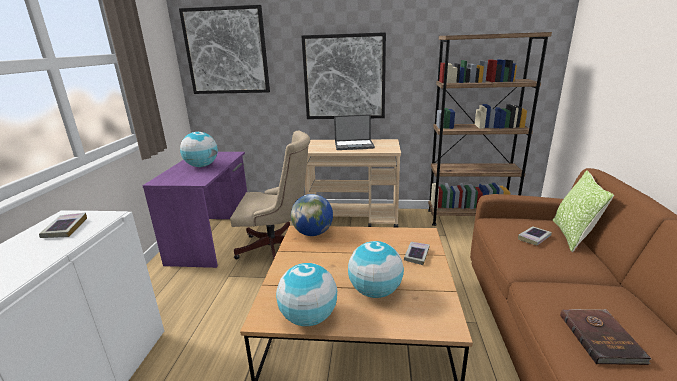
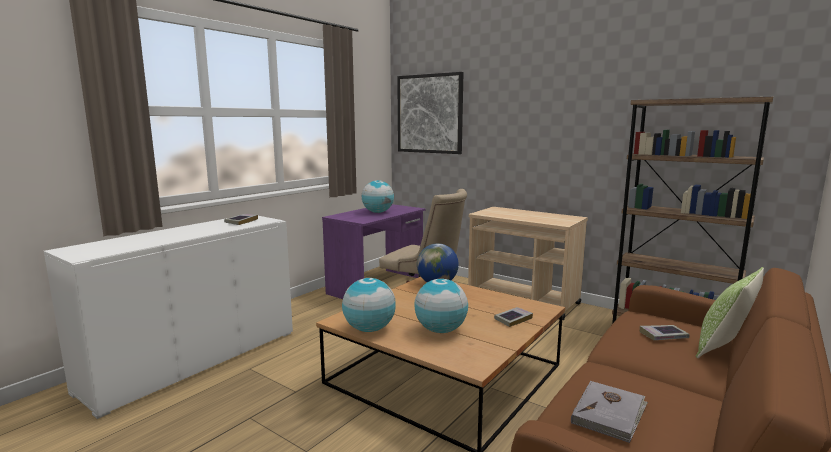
camera: 30 degrees right, 10 degrees down
(344, 77) = (534, 143): picture -> none
(354, 145) = (530, 215): laptop -> none
(601, 337) = (609, 413): brown book -> grey book

